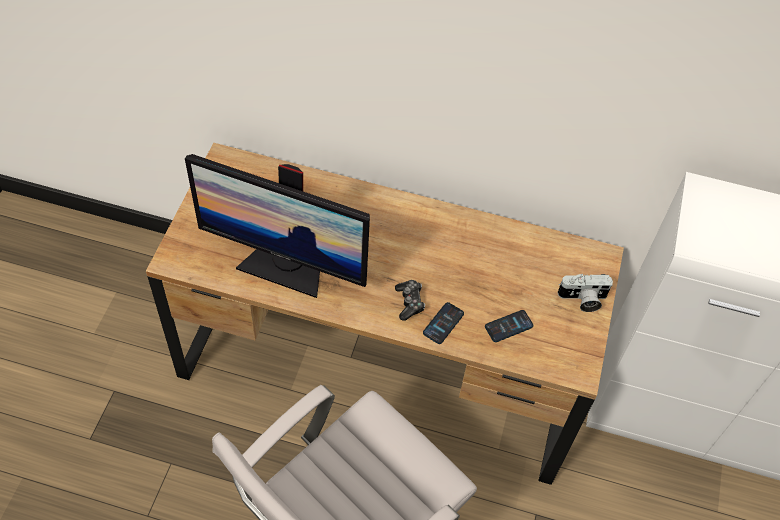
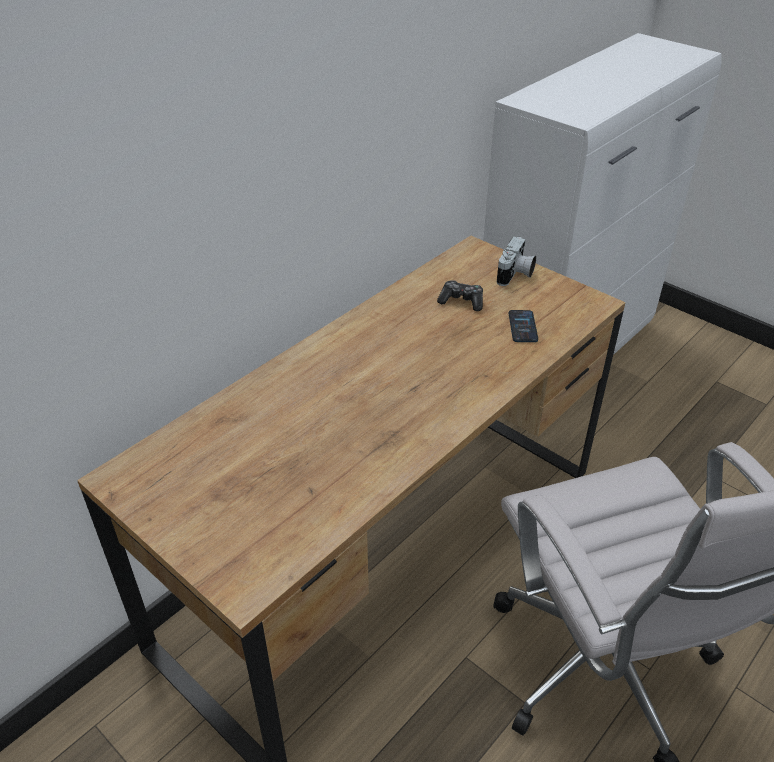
camera: 60 degrees left, 15 degrees down
(285, 266) = (337, 470): monitor -> none
(409, 302) = (454, 383): game controller -> game controller (461, 301)
(443, 323) = (495, 368): phone -> none

